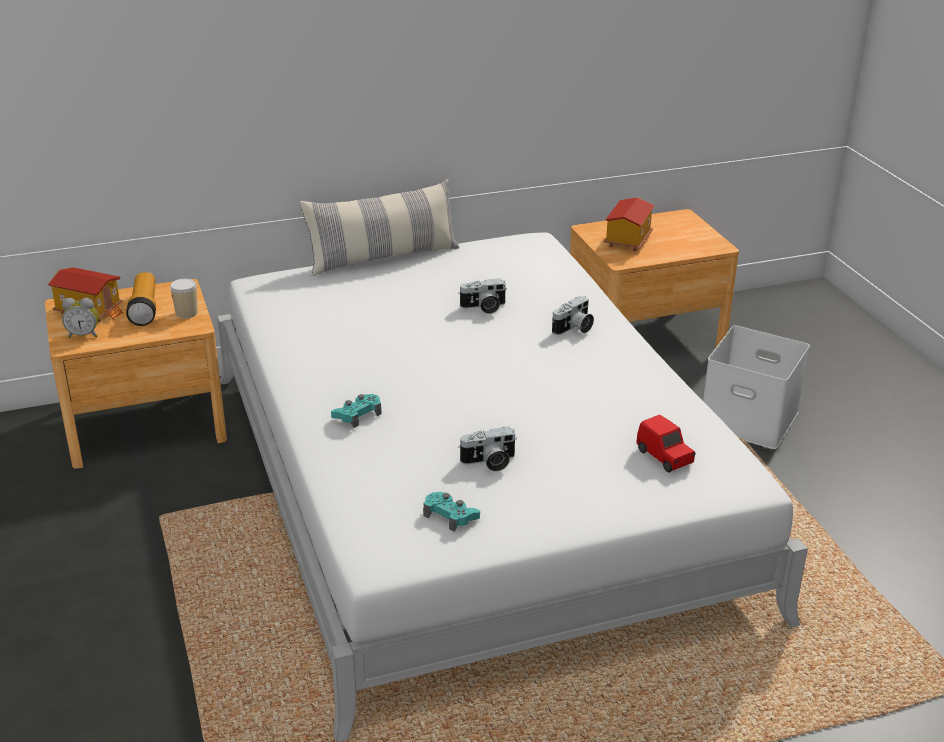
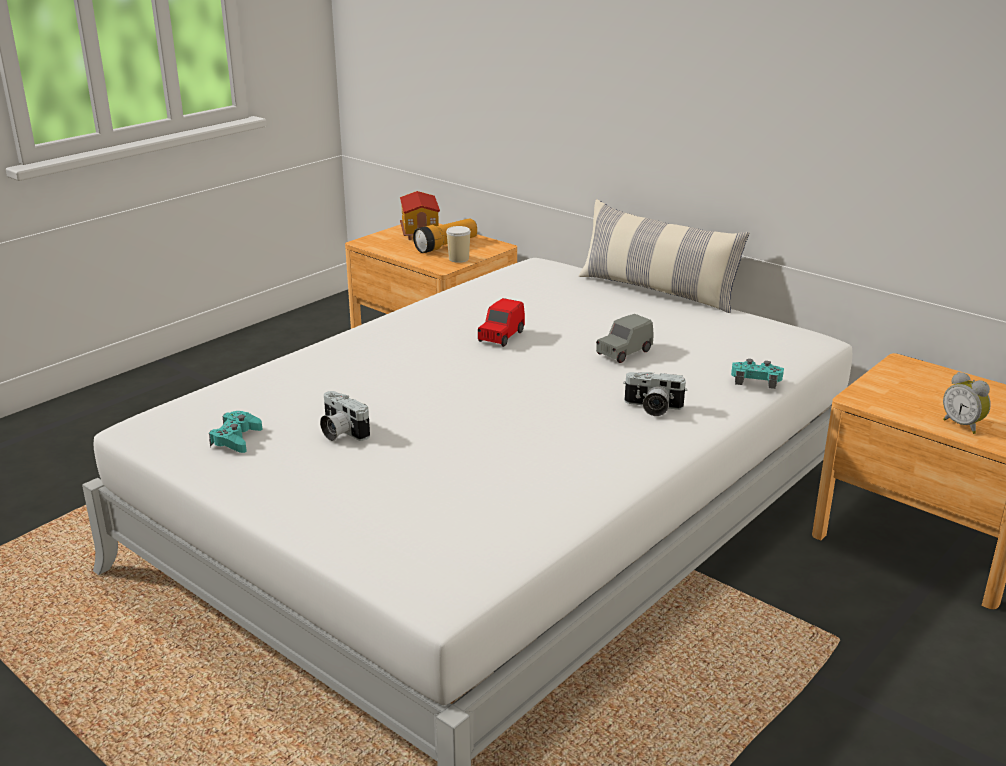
camera: 60 degrees right, 5 degrees down
(84, 335) = (384, 242): alarm clock -> alarm clock (963, 425)
(357, 415) = (363, 355): turquoise game controller -> turquoise game controller (756, 379)
(483, 307) = (623, 353): camera -> grey toy car
(627, 240) = (917, 389): toy house -> none
(664, 457) = (443, 525): red toy car -> red toy car (501, 337)
(751, 419) = (867, 675): white storage box -> none

